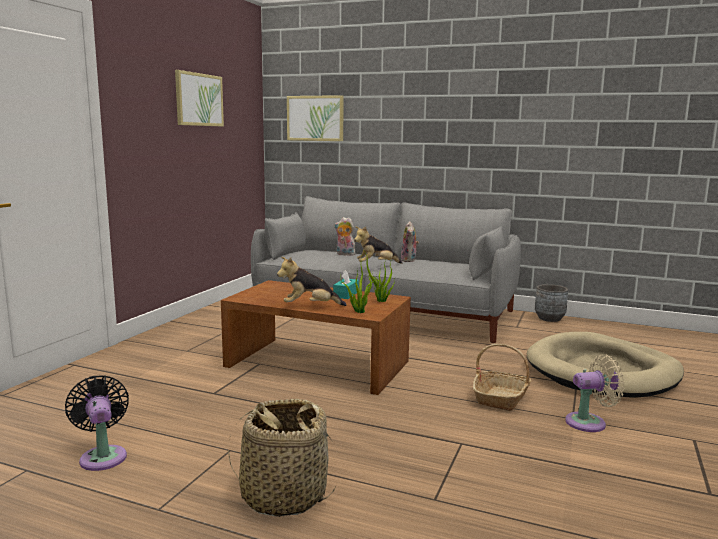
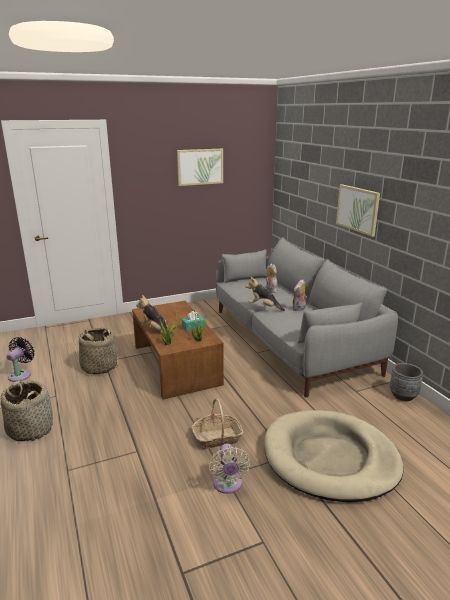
camera: 45 degrees right, 10 degrees up
(220, 400) = (99, 367): none -> basket
(315, 118) = (296, 177): picture -> picture (357, 209)
(589, 422) = (228, 485): beige fan -> beige fan turned 45 degrees clockwise

